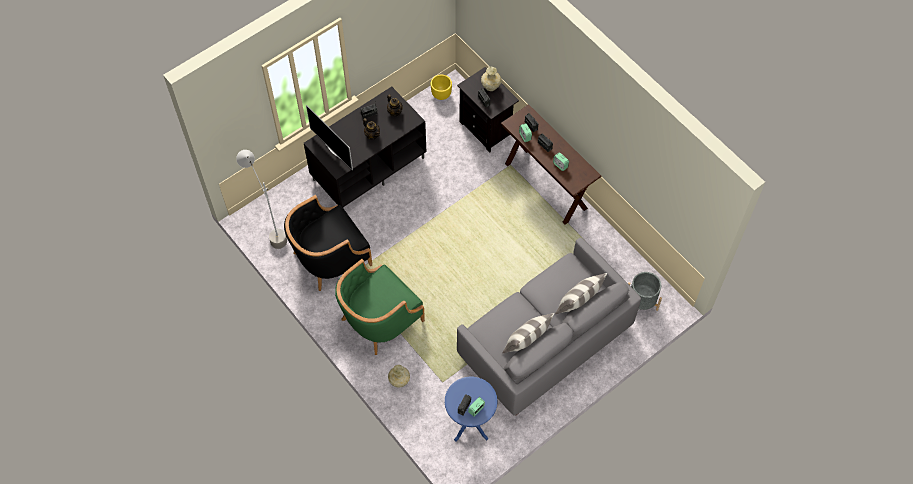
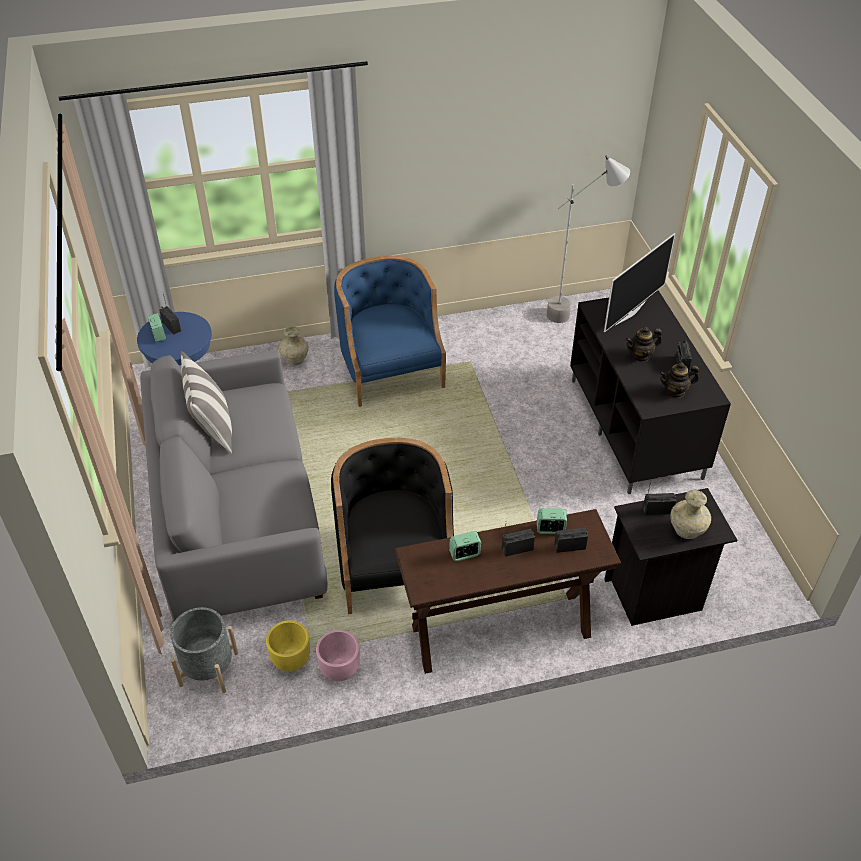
camera: 115 degrees right, 15 degrees down
(329, 258) = (507, 351): black armchair -> black armchair (395, 564)
(334, 150) = (629, 312): television -> television turned 150 degrees clockwise
(379, 319) = (389, 368): green armchair -> blue armchair
(441, 95) = (751, 559): yellow planter -> yellow planter (291, 661)
(578, 304) = (223, 508): pillow -> none
(607, 244) = (340, 670): none -> pink planter

